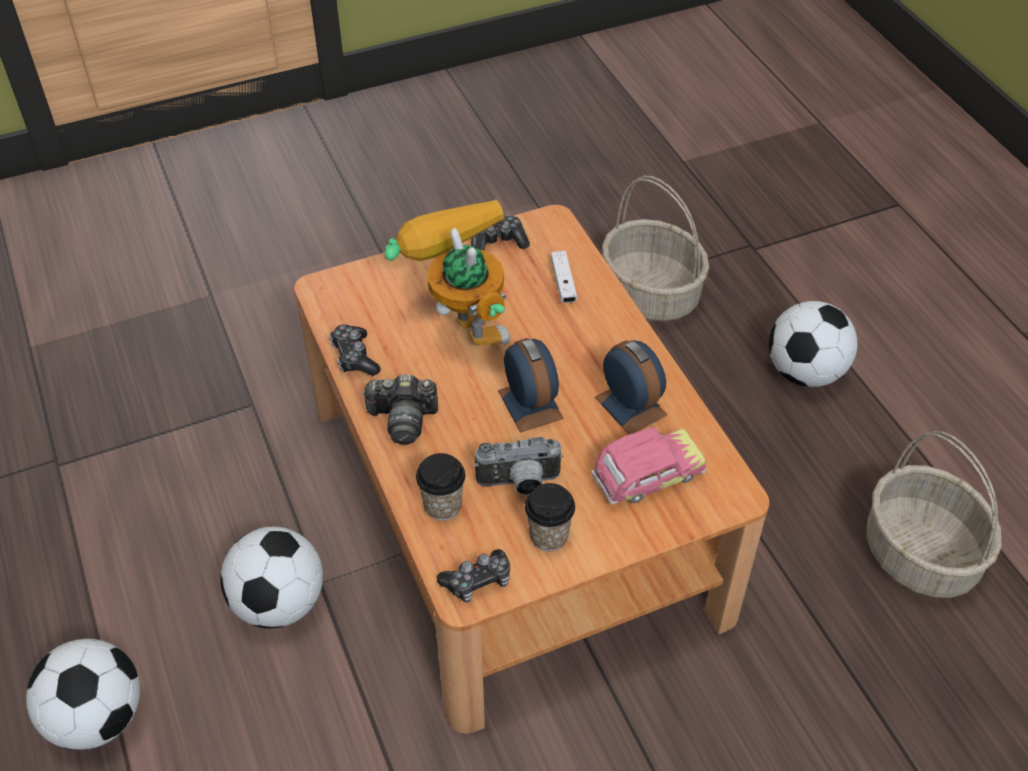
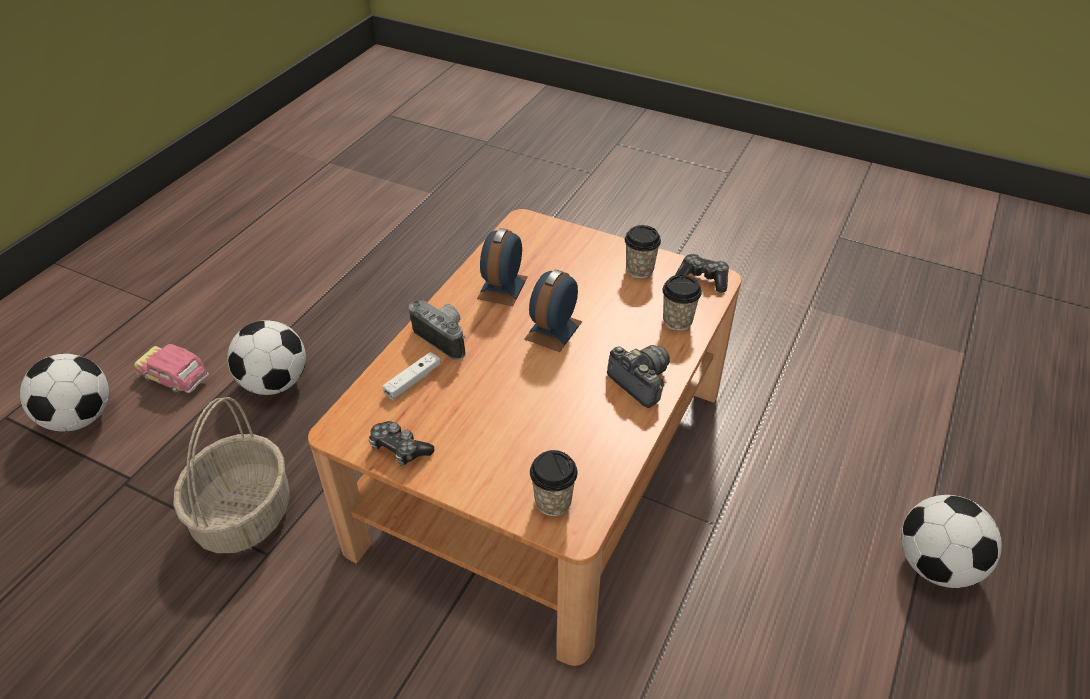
camera: 130 degrees left, 5 degrees down
(278, 603) = (756, 535): football -> football (80, 418)
(354, 357) = (620, 449): game controller -> none
(356, 292) = (553, 502): none -> cup
(460, 323) = (518, 411): toy robot -> none
(519, 484) = (620, 300): camera -> camera (445, 338)
(647, 477) = (551, 255): toy car -> toy car (174, 377)
(921, 555) = (399, 277): basket -> none

